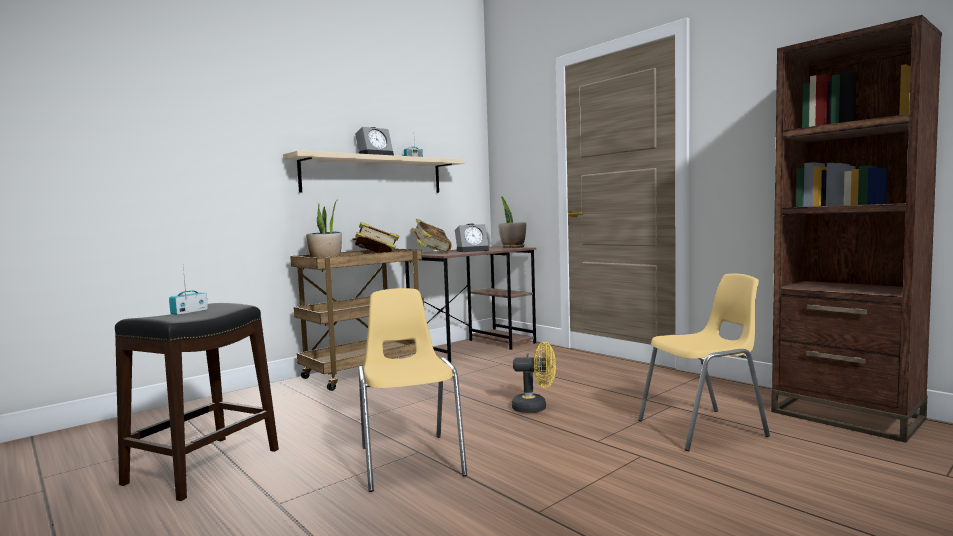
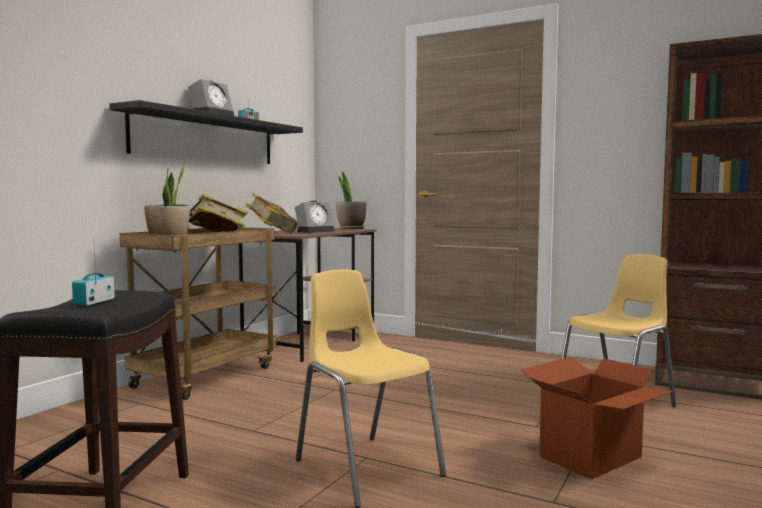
camera: 20 degrees left, 0 degrees up
(374, 175) = (207, 138): beige shelf -> black shelf
(535, 408) = (442, 399): yellow fan -> none
(620, 476) = (592, 457): none -> cardboard box

